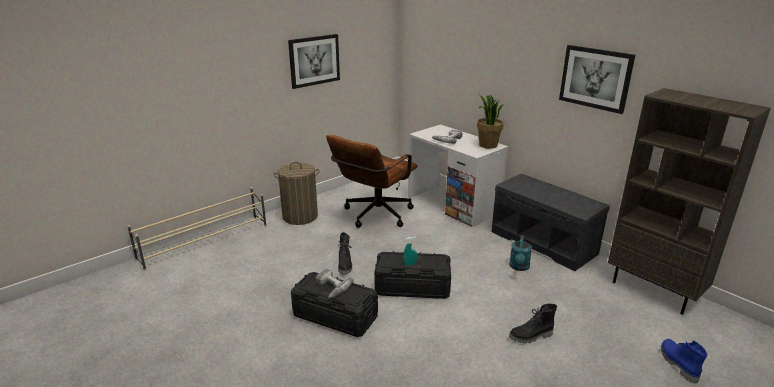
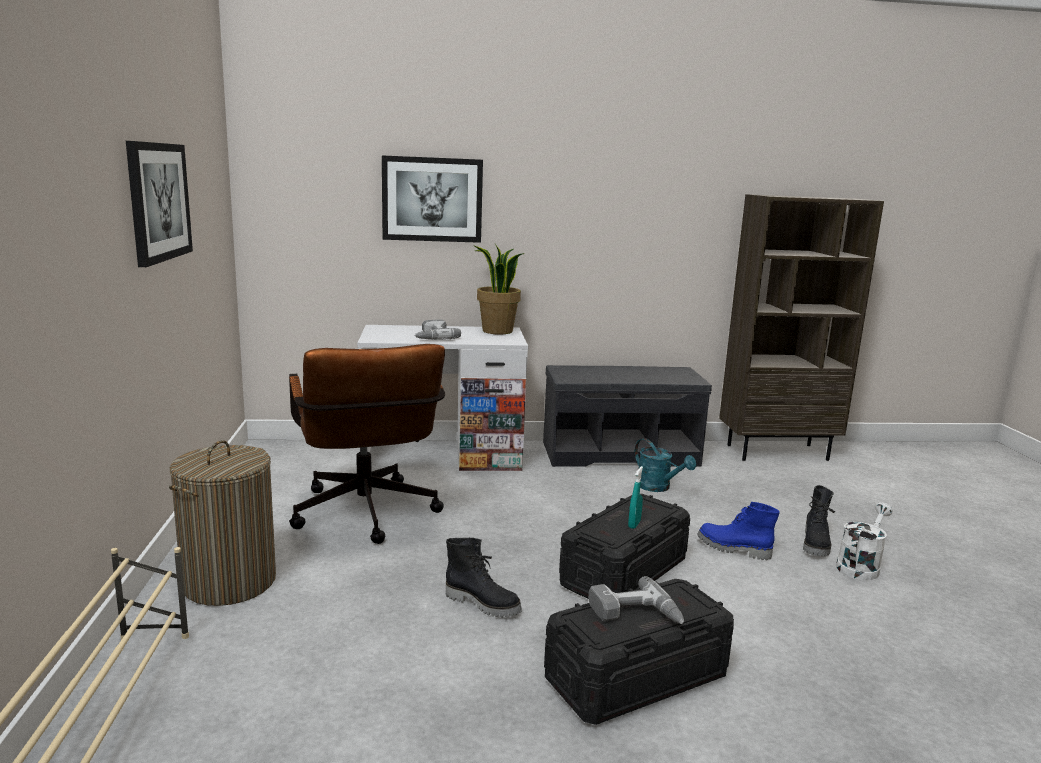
camera: 55 degrees left, 10 degrees down
(526, 358) = (860, 566): none -> white watering can
(595, 78) = (649, 196): picture -> picture (432, 199)
(677, 364) = (911, 498): blue boot -> blue boot (733, 549)

